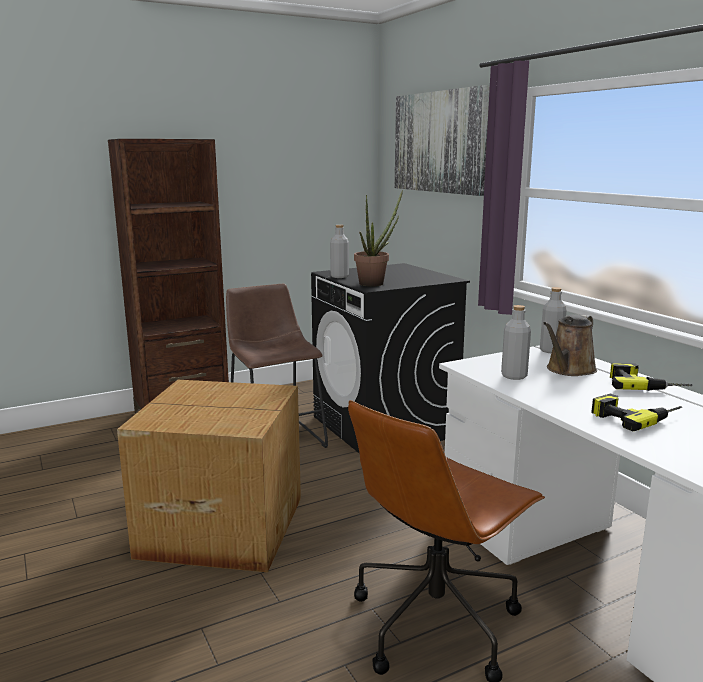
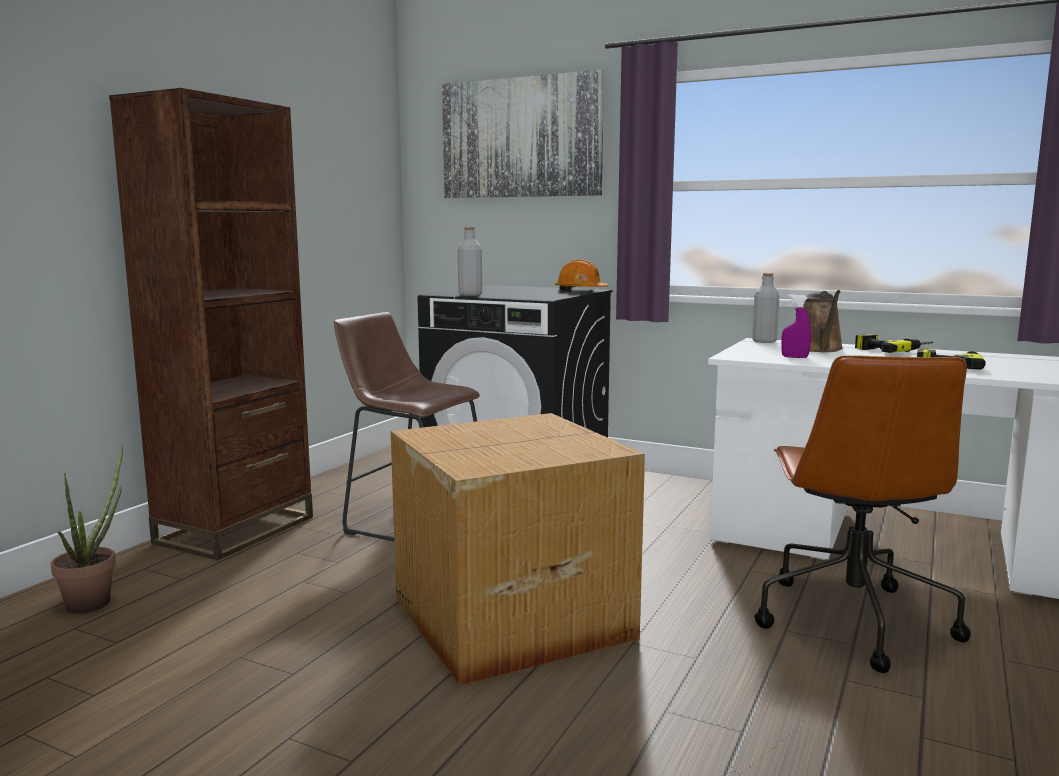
camera: 35 degrees left, 5 degrees down
(375, 283) = (532, 295): potted plant -> potted plant (95, 600)
(436, 280) = (580, 291): none -> orange hard hat
(514, 376) = (794, 357): grey bottle -> purple spray bottle

